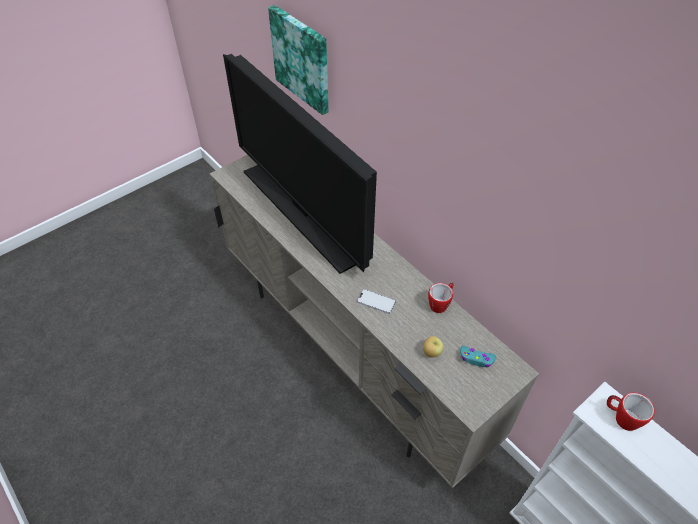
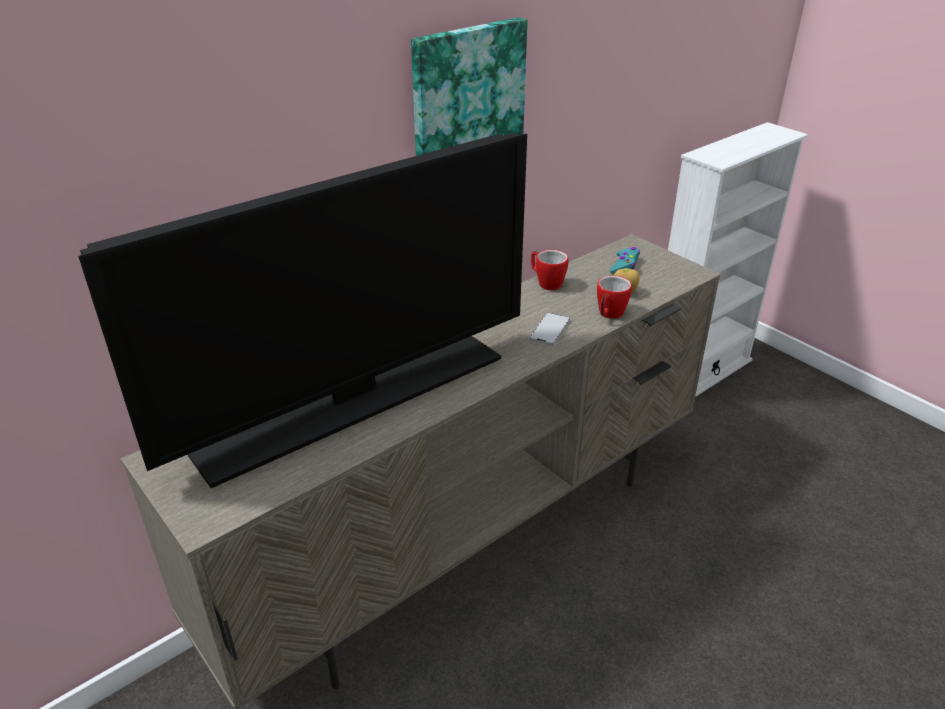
camera: 90 degrees left, 15 degrees down
(302, 59) = (185, 162): picture -> picture (466, 97)
(621, 418) = (719, 151): mug -> mug (609, 315)

